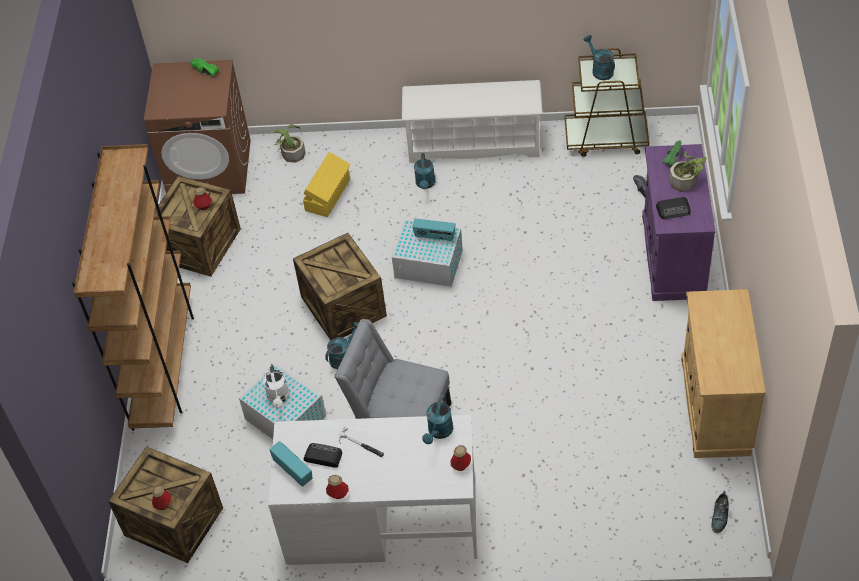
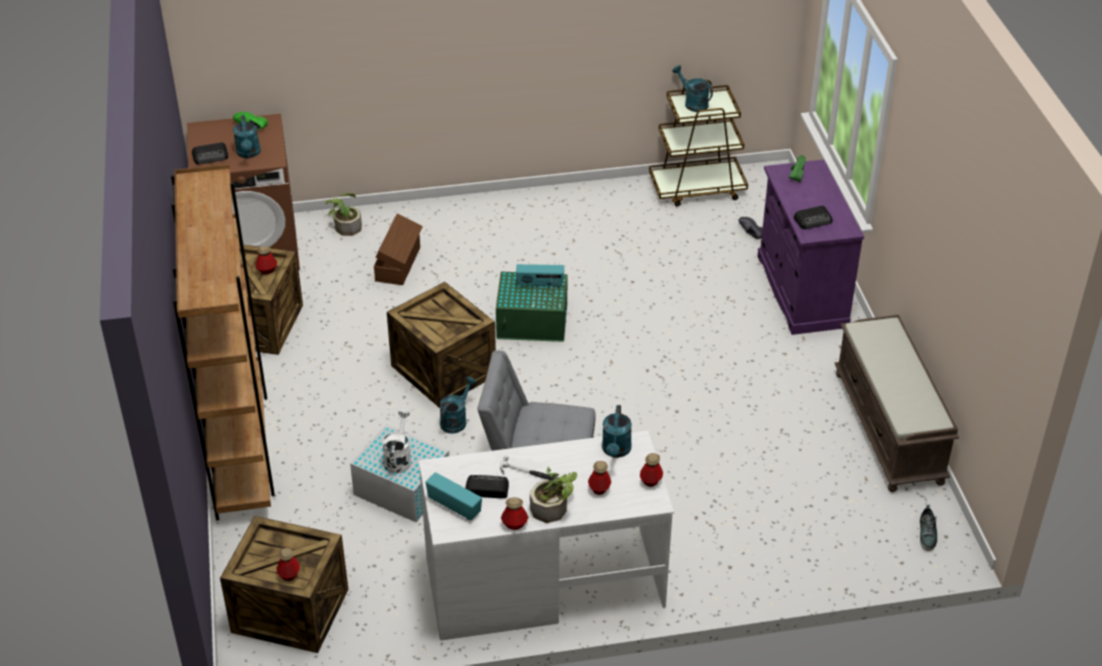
camera: 15 degrees left, 10 degrees down
(166, 100) = (211, 156): none -> radio
(279, 398) = (398, 458): white watering can -> white watering can turned 150 degrees counterclockwise
(328, 195) = (399, 264): yellow storage box -> brown storage box
(416, 467) = (599, 488): none -> bottle
(425, 184) = (508, 245): turquoise watering can -> turquoise watering can (249, 154)
(429, 265) = (533, 322): white storage box -> green storage box
(474, 143) = (553, 203): white shoe rack -> none
(686, 181) = (818, 193): potted plant -> potted plant (553, 507)
(715, 406) = (889, 428): beige cabinet -> brown bench

